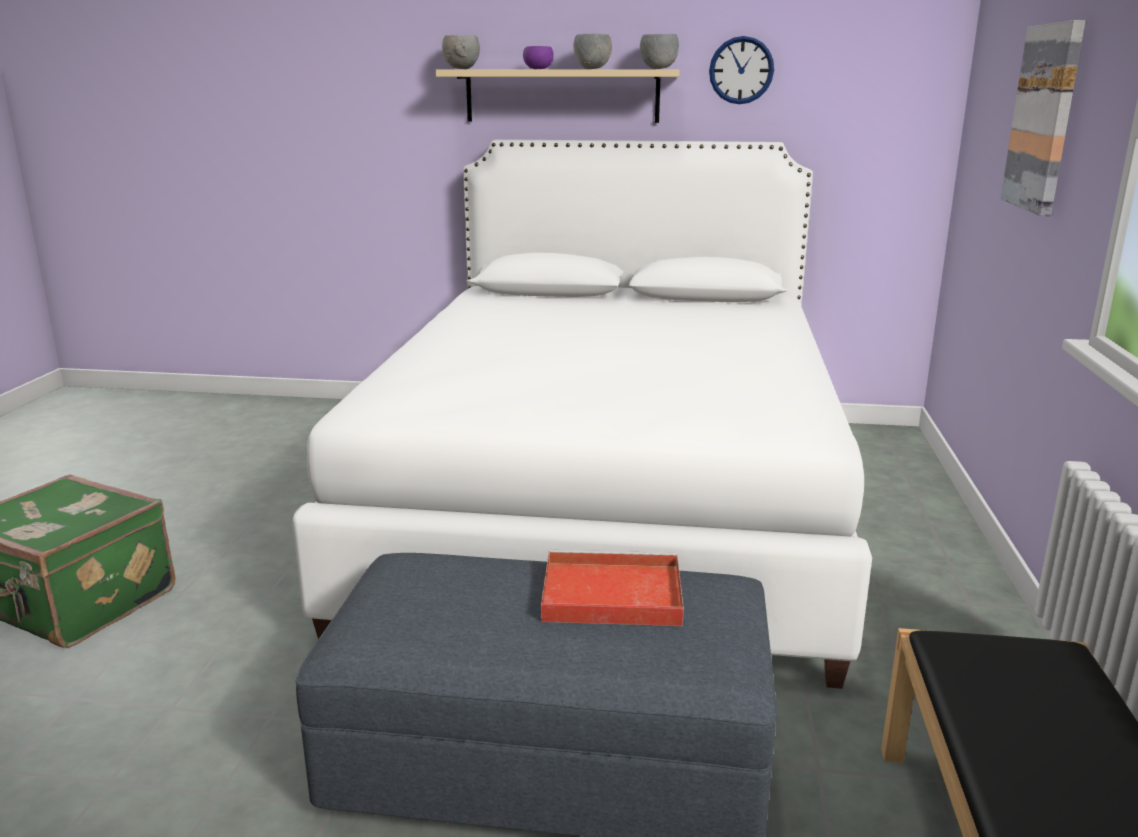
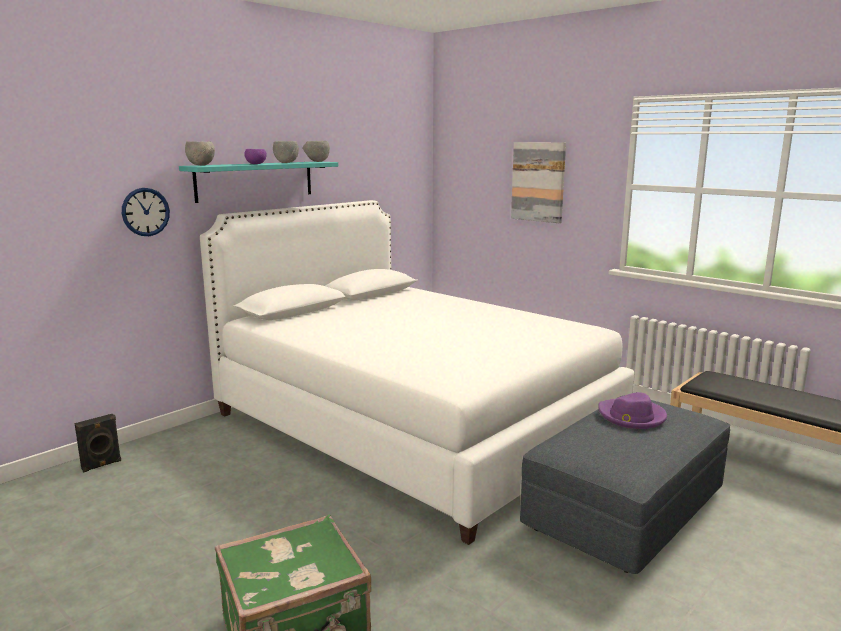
camera: 55 degrees left, 5 degrees down
(315, 410) = (101, 465): none -> black speaker
(562, 96) = (255, 181): beige shelf -> turquoise shelf
(608, 594) = (631, 416): red tray -> purple hat
(741, 70) = (347, 161): wall clock -> wall clock (145, 212)

